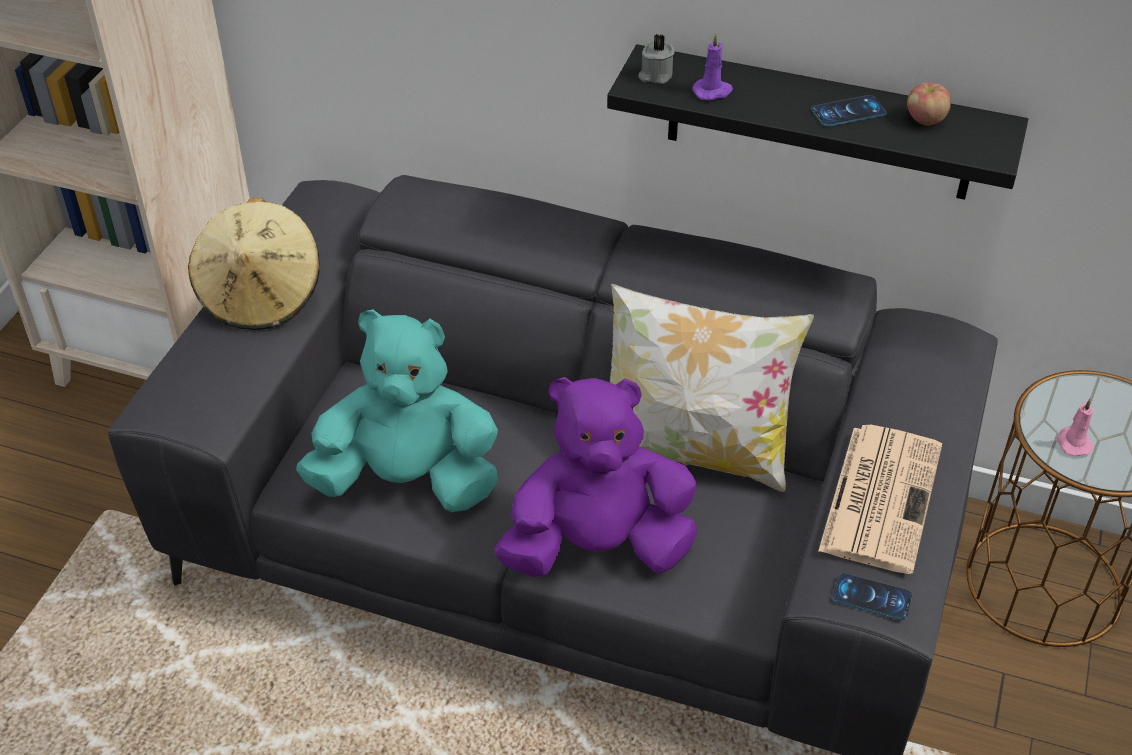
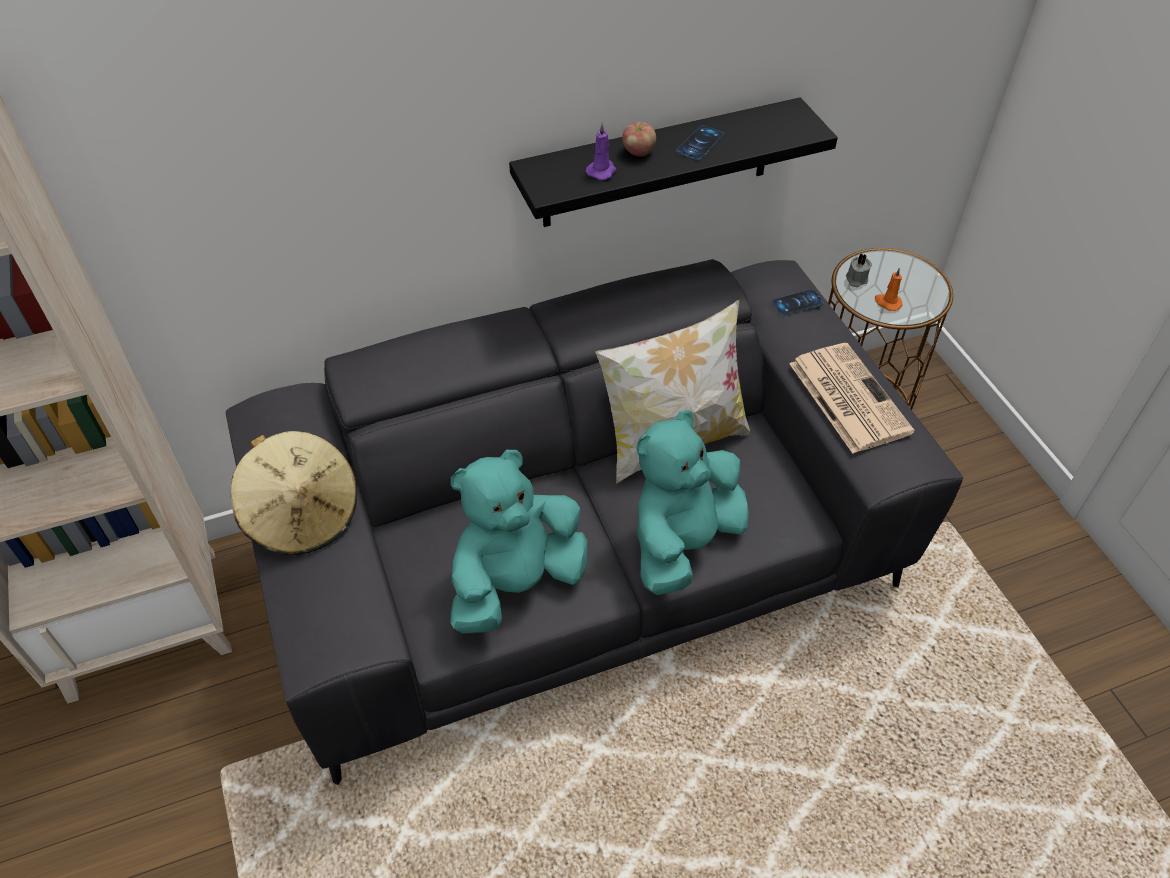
camera: 40 degrees left, 5 degrees up
(597, 547) = (682, 542): purple plush toy -> turquoise plush toy
(655, 75) = (550, 178): grey candle -> grey candle (856, 279)
(872, 597) = (908, 461): phone -> phone (797, 303)
(925, 120) = (749, 126): apple -> apple (638, 152)
(1072, 443) = (887, 302): pink candle -> orange candle

